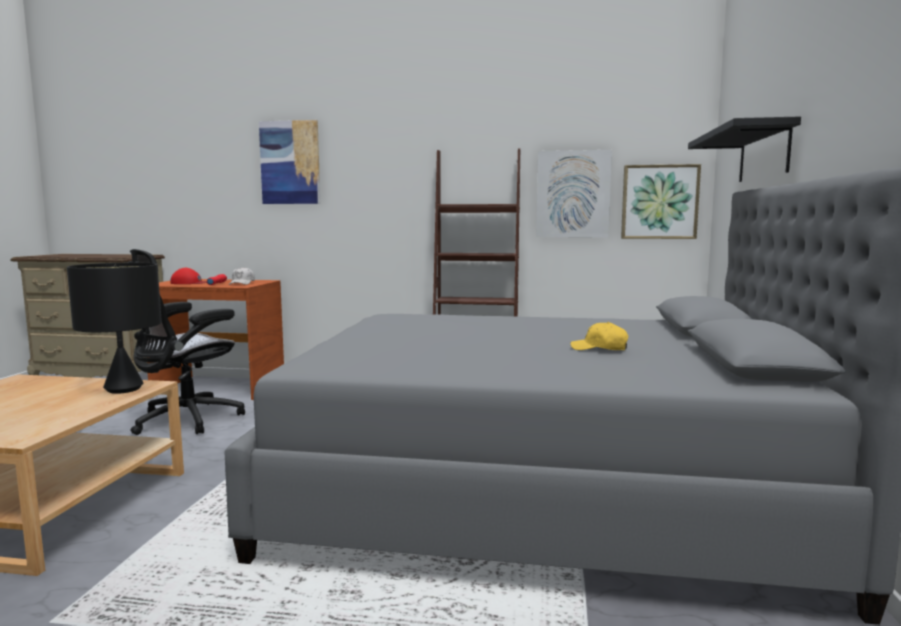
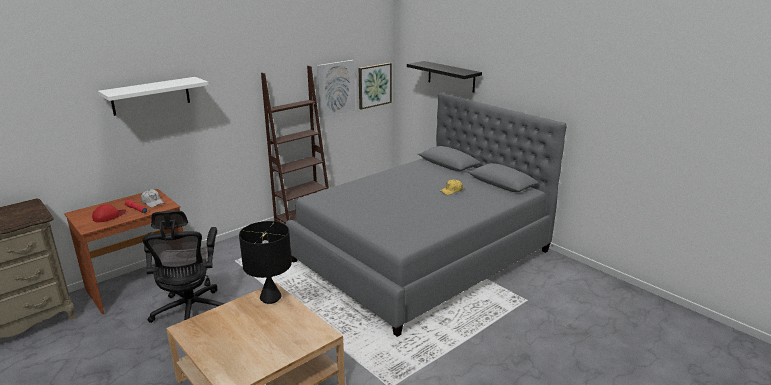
camera: 50 degrees left, 15 degrees up
(290, 162) = (151, 96): picture -> white shelf

